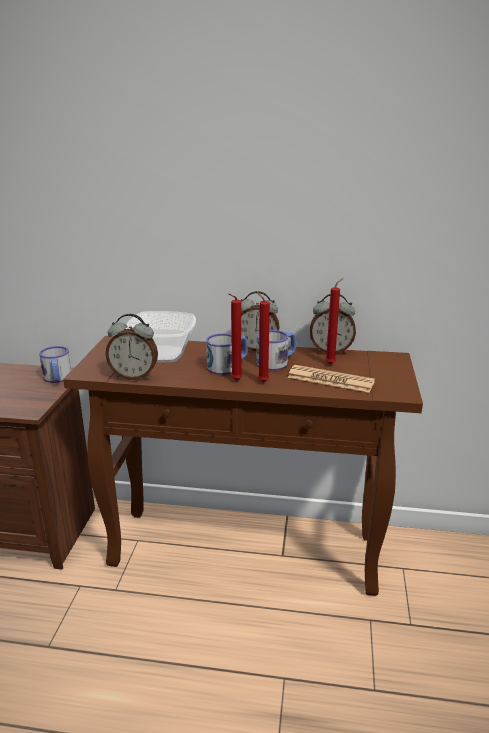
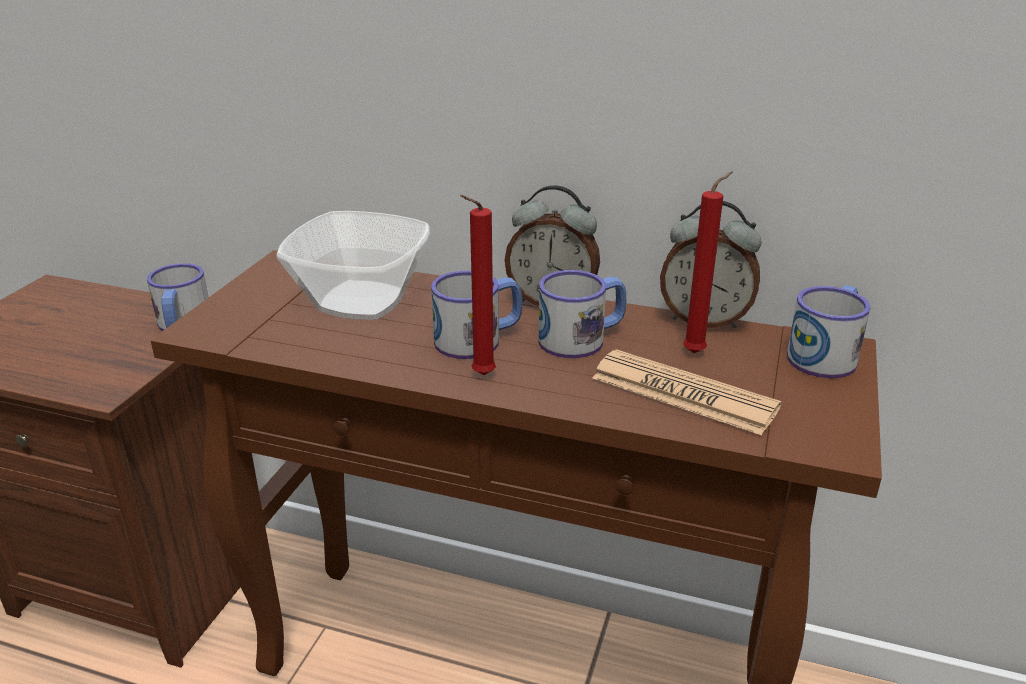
camera: 10 degrees right, 5 degrees up
(134, 376) = (285, 346): alarm clock -> none
(261, 381) = (535, 382): red candle -> none
(389, 360) = (826, 354): none -> mug

